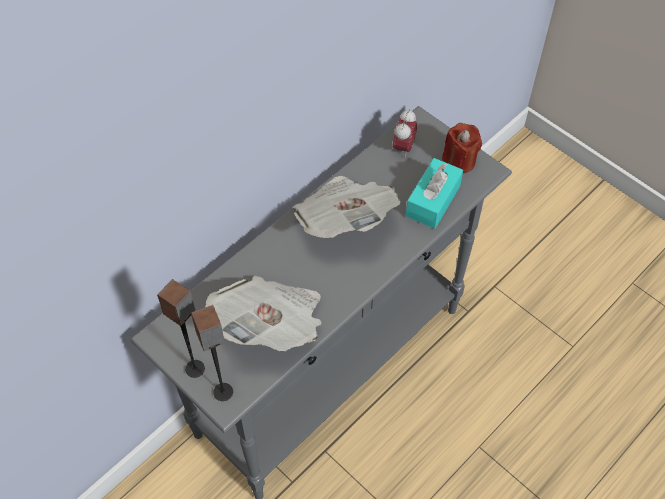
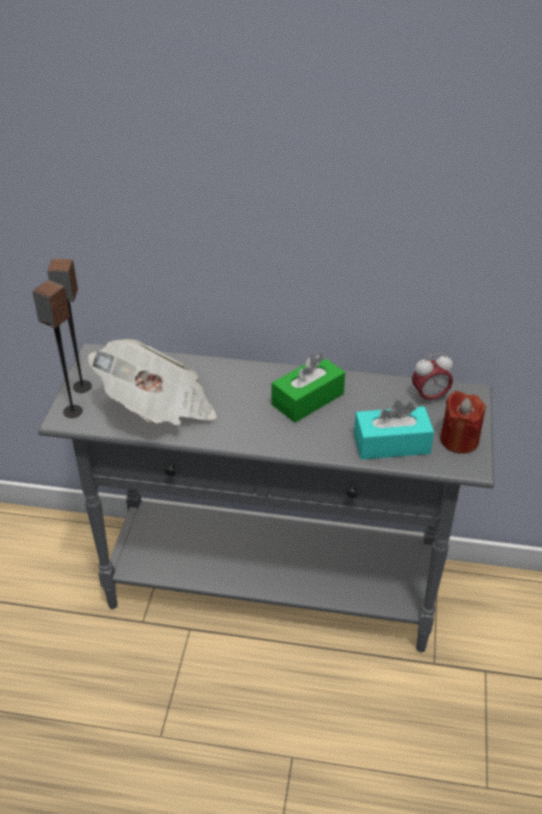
camera: 55 degrees right, 15 degrees down
(344, 221) = (307, 399): newspaper -> green tissue box

